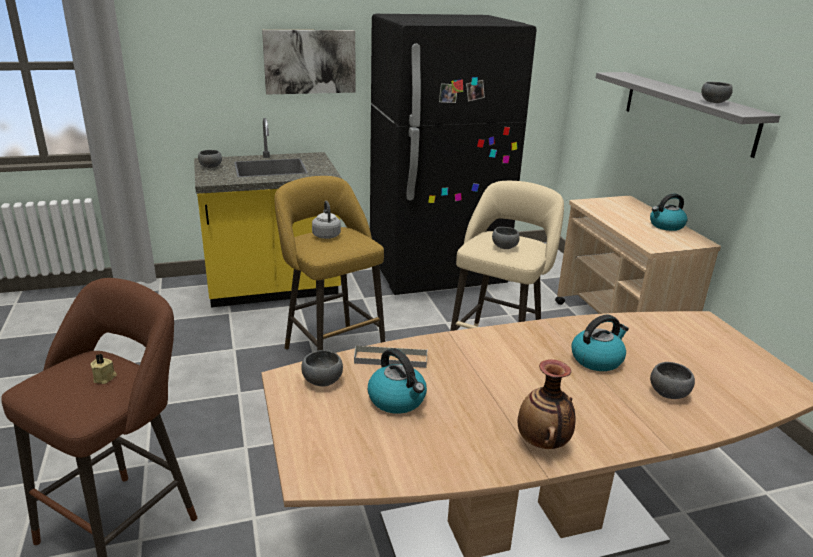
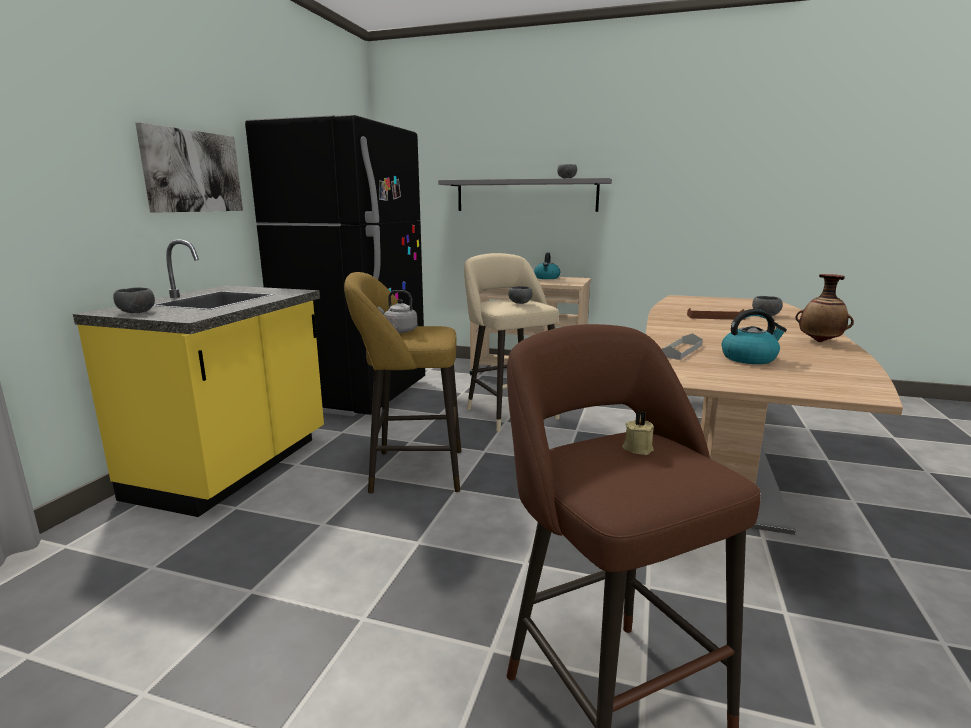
camera: 55 degrees left, 10 degrees down
(322, 382) = (707, 371): grey bowl -> none
(597, 359) = (715, 317): kettle -> brown tray

